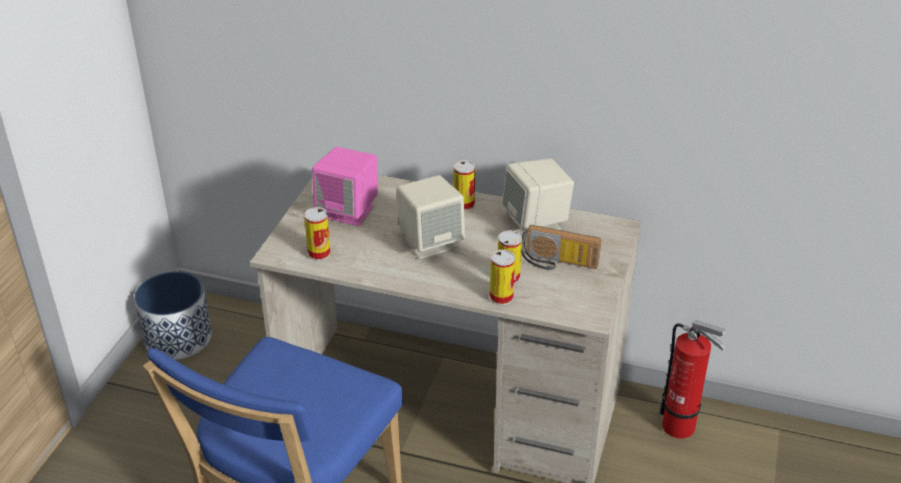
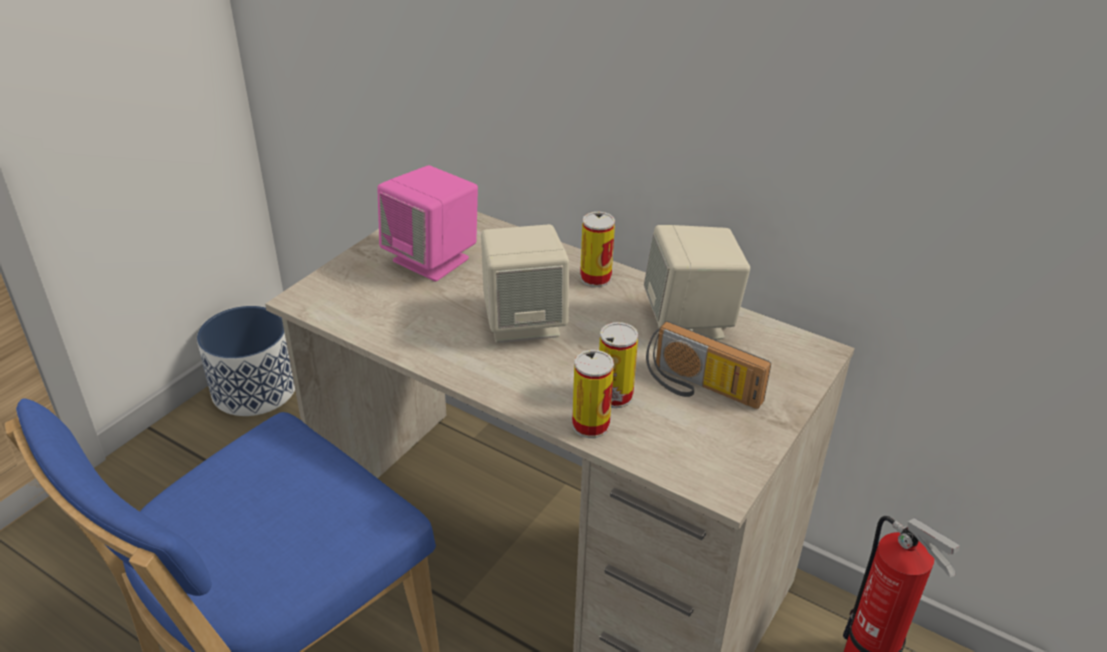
camera: 15 degrees right, 0 degrees up
(319, 253) = (362, 309): can -> none

